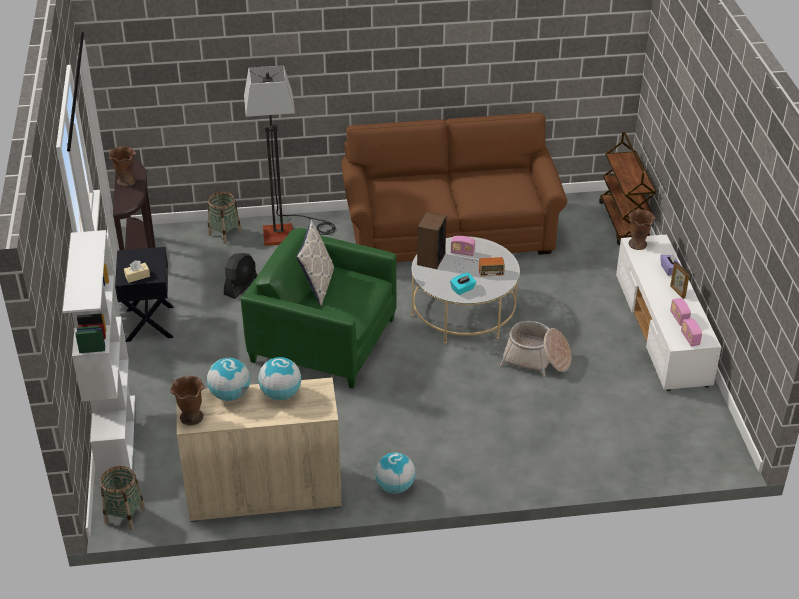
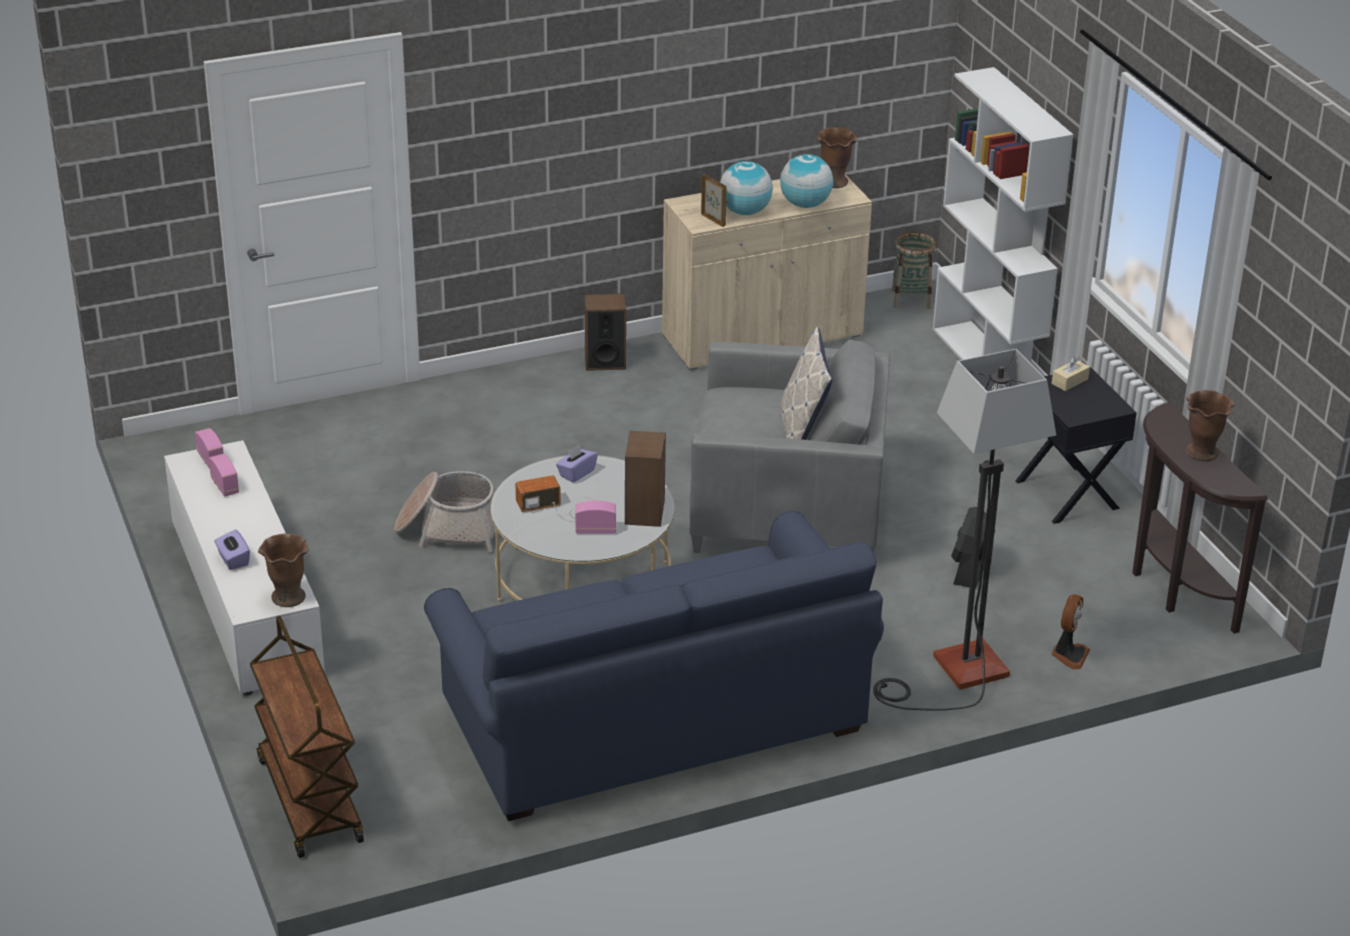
camera: 165 degrees right, 5 degrees down
(225, 234) = (1069, 655): basket -> fan
(324, 340) = (786, 508): green armchair -> grey armchair
(395, 487) = (605, 361): globe -> speaker
(450, 234) = (652, 719): brown sofa -> blue sofa
(463, 289) = (576, 473): turquoise tissue box -> purple tissue box
(677, 292) = (223, 525): picture frame -> picture frame (713, 220)

